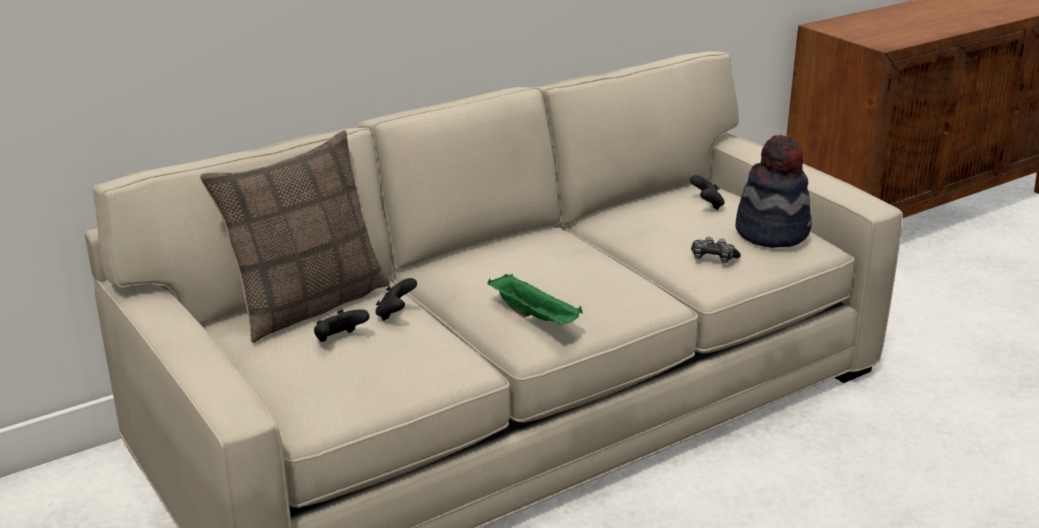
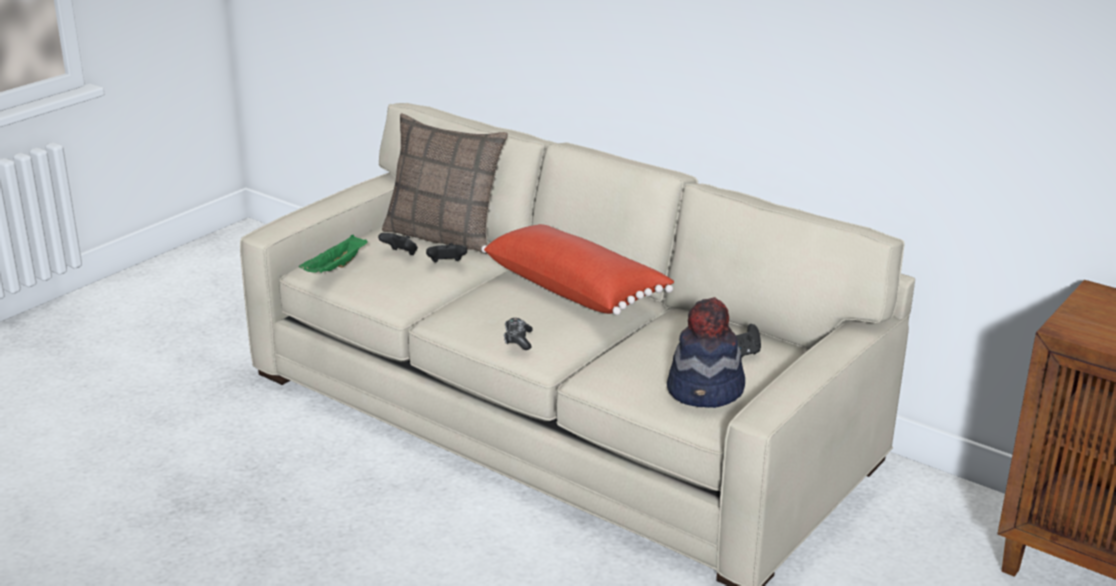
camera: 70 degrees right, 0 degrees up
(518, 252) = (575, 289): none -> red pillow
(535, 317) = (473, 311): green tray -> green tray (335, 268)
(713, 258) = (627, 368): game controller -> game controller (518, 340)

